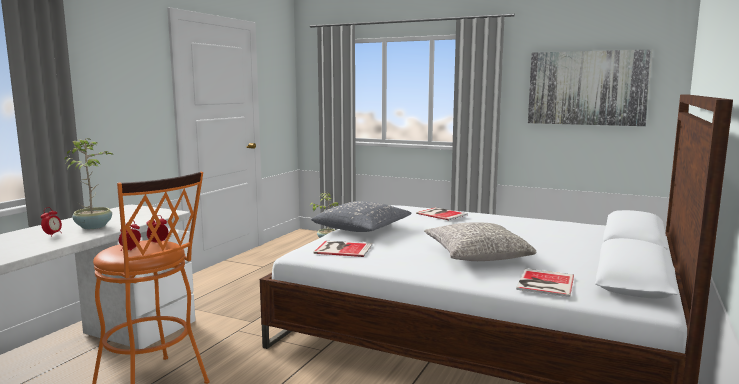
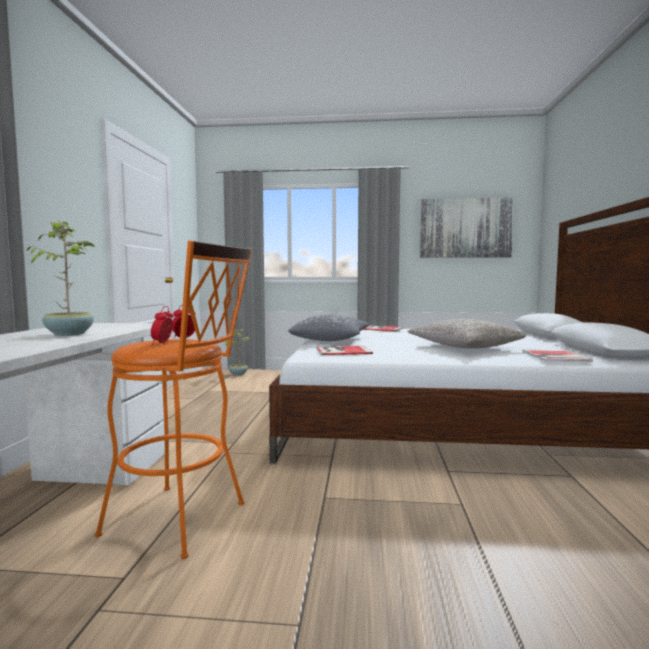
camera: 20 degrees left, 5 degrees down
(52, 235) = (24, 340): alarm clock -> none

